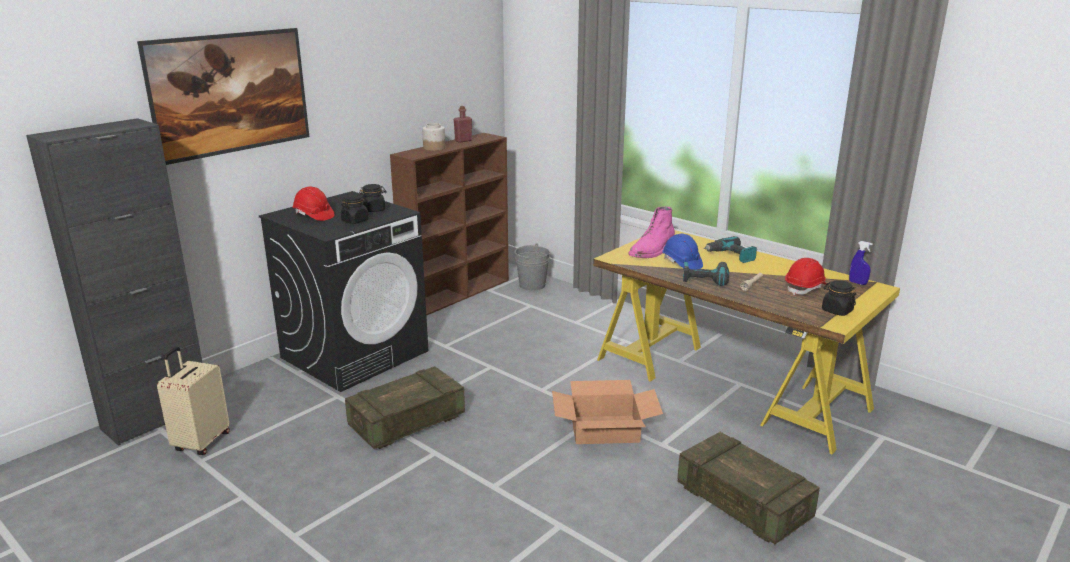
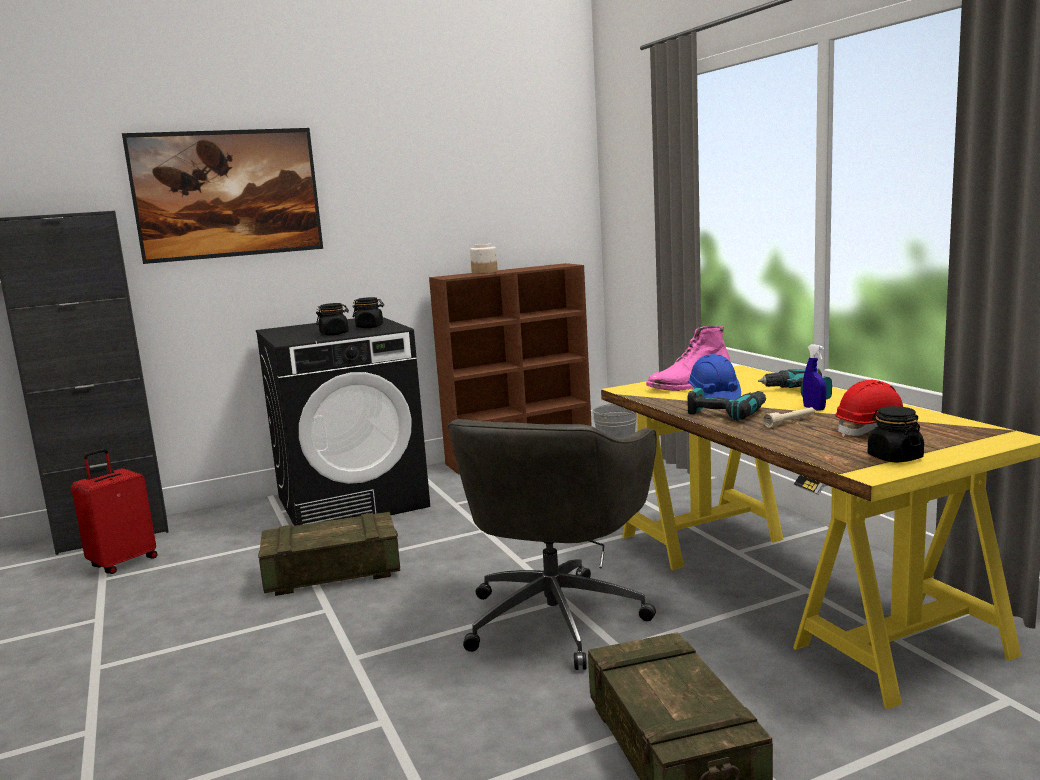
camera: 25 degrees right, 10 degrees down
(201, 442) = (123, 562): beige suitcase -> red suitcase
(313, 216) = (303, 330): red hard hat -> none
(463, 141) = (528, 268): red bottle -> none
(604, 429) = (556, 617): cardboard box -> grey office chair
(857, 283) = (976, 429): blue spray bottle -> blue spray bottle (814, 408)

